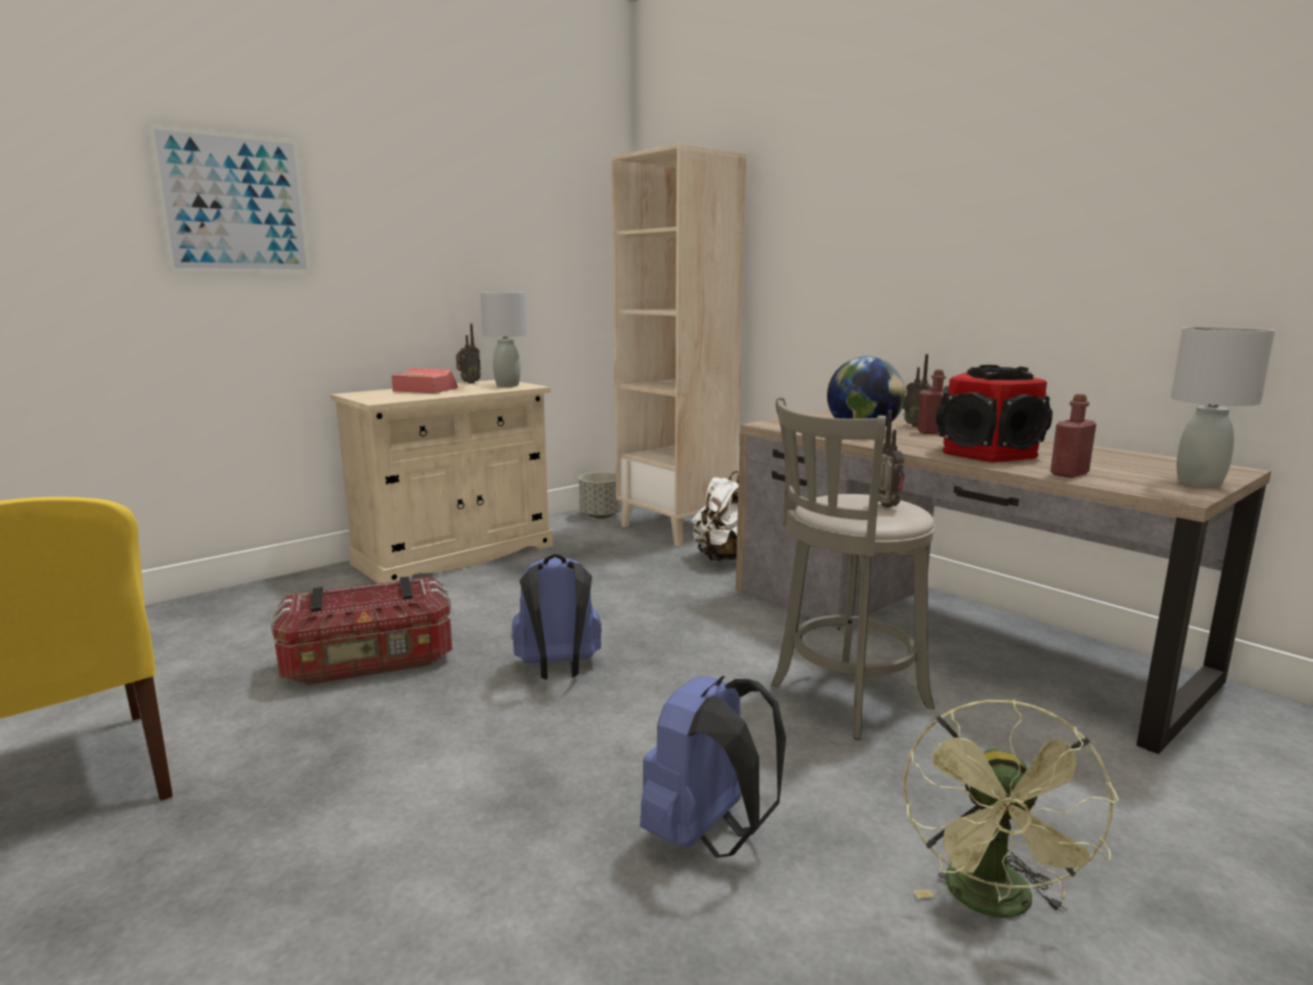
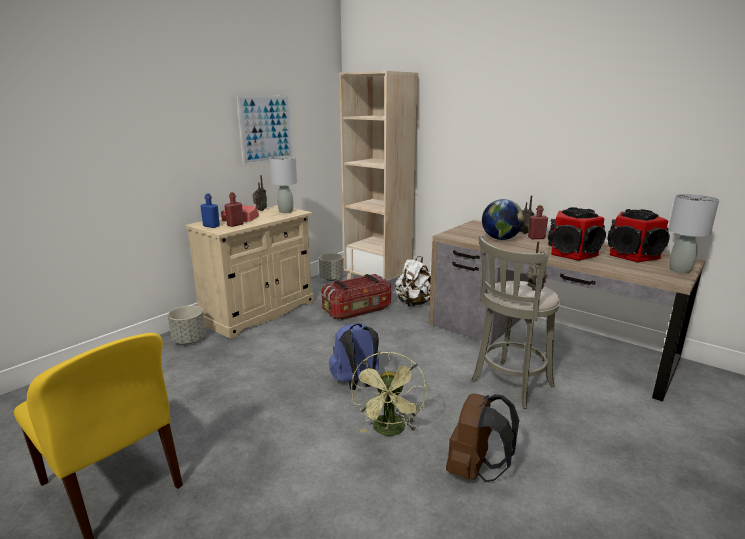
camera: 10 degrees left, 5 degrees up
(234, 204) = (124, 113): picture -> picture (266, 129)
(320, 586) = (189, 340): none -> grey planter
(369, 396) = (211, 226): none -> blue bottle
(369, 663) = (248, 389): storage box -> storage box (358, 310)
(707, 835) = (475, 470): blue backpack -> brown backpack
(994, 904) = (617, 488): green fan -> green fan (389, 431)
(1069, 474) = (619, 267): red bottle -> red bottle (235, 225)
(1114, 460) = (633, 255): none -> speaker

